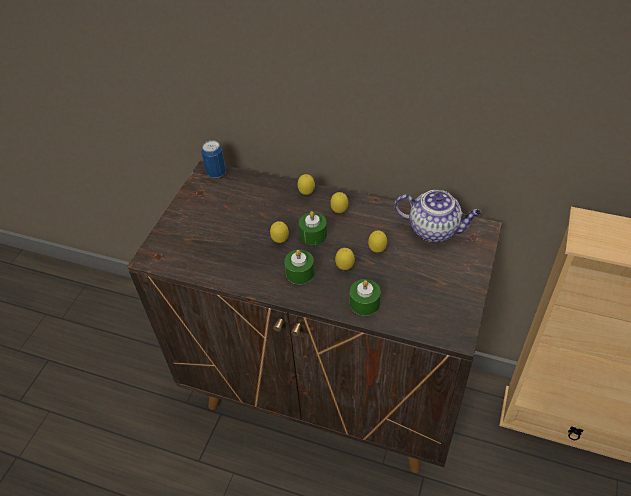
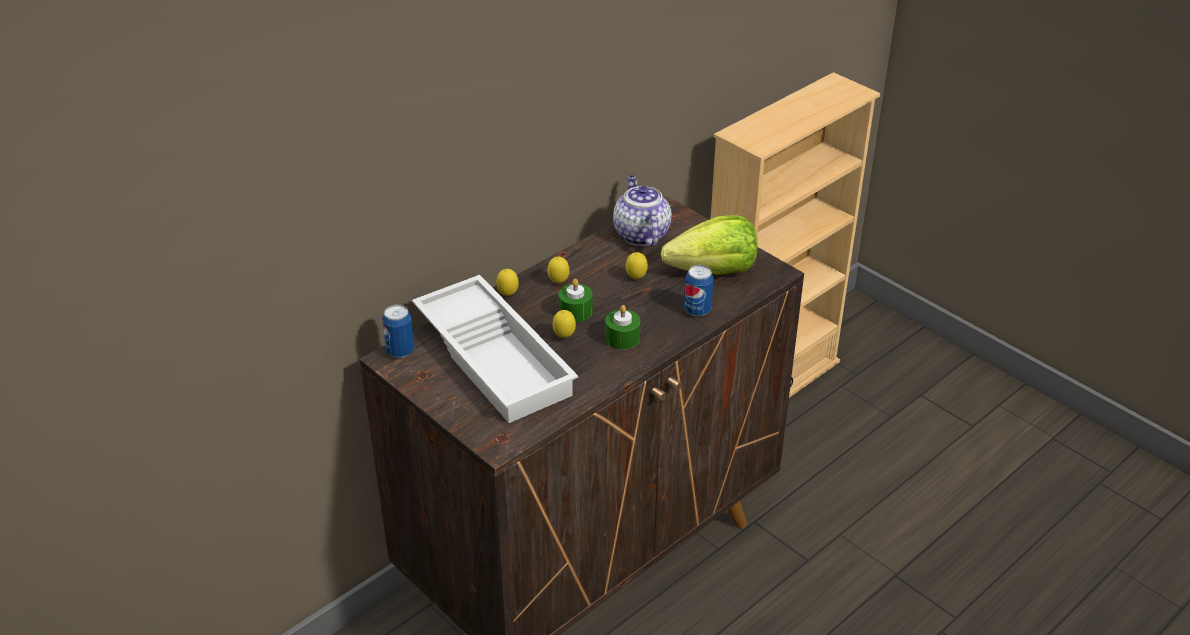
camera: 65 degrees left, 10 degrees down
(237, 217) = (497, 357): none -> white tray
(345, 268) = (641, 306): lemon -> none
(364, 303) = (697, 310): green candle -> can
(423, 293) = (713, 271): none -> lettuce
(435, 230) = (640, 234): teapot -> teapot turned 60 degrees counterclockwise

